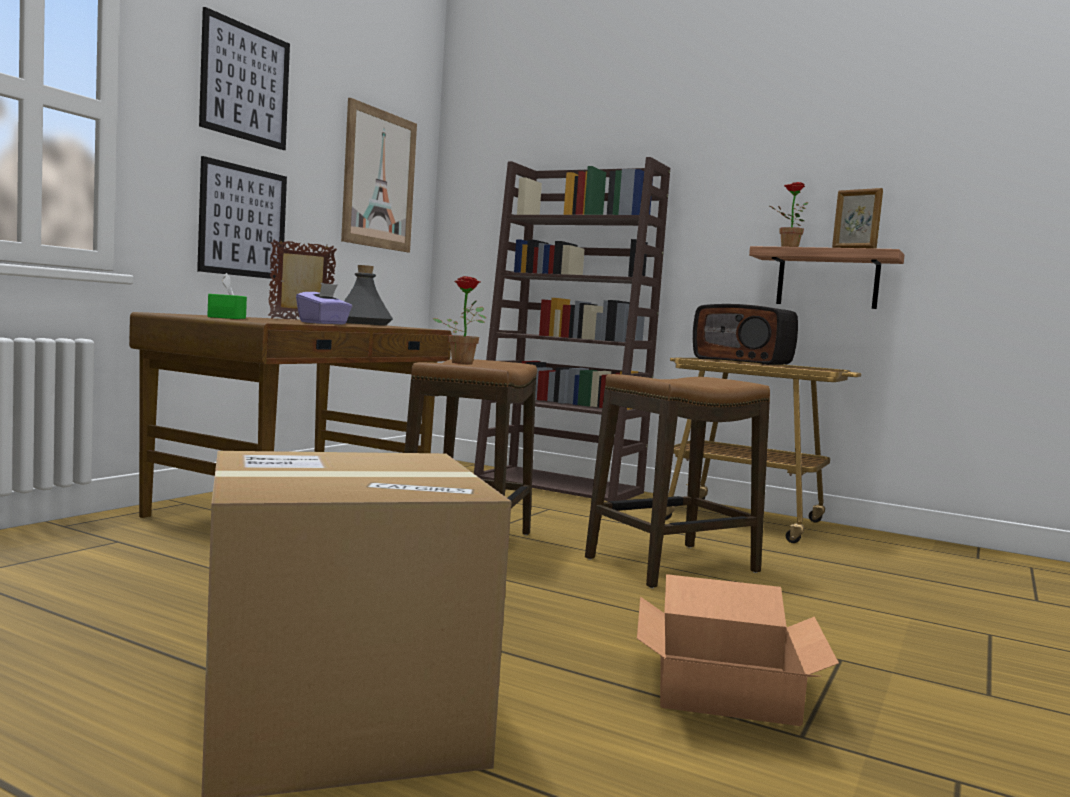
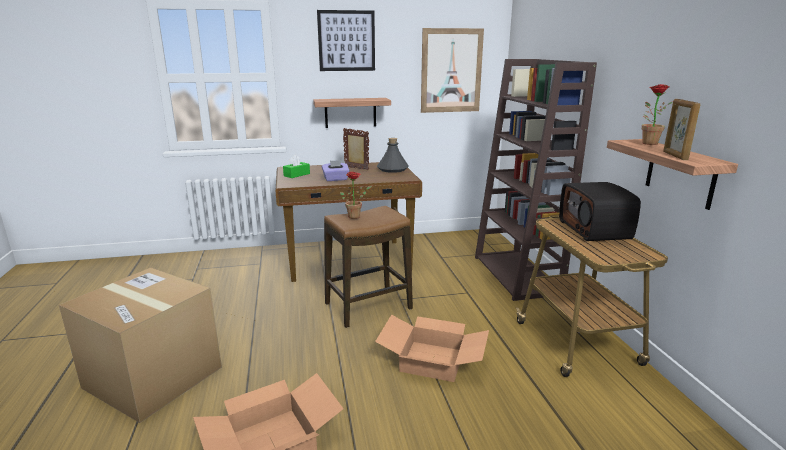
camera: 50 degrees right, 15 degrees up
(243, 221) = (350, 112): picture -> shelf
(672, 565) = (433, 360): stool -> cardboard box

